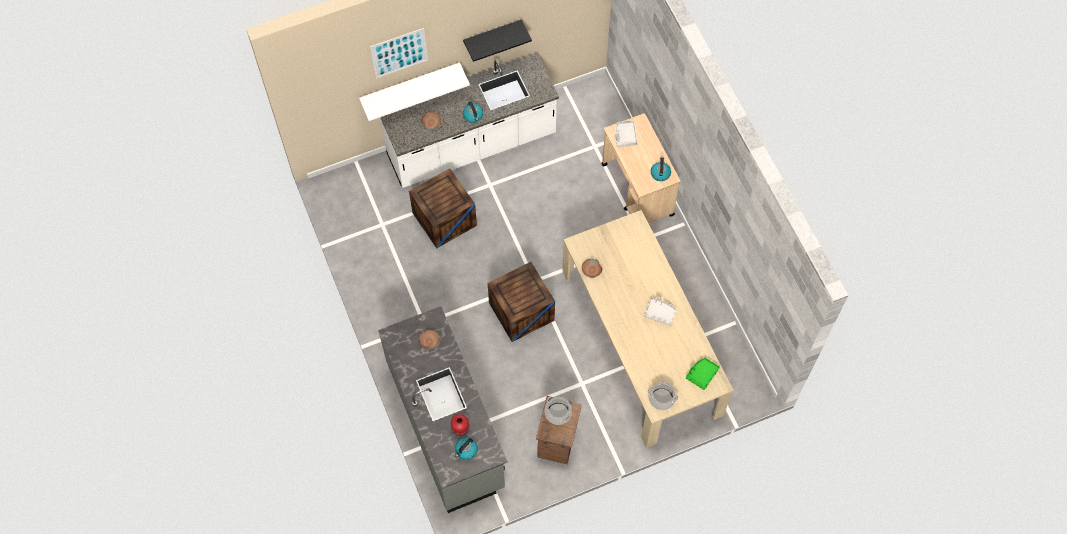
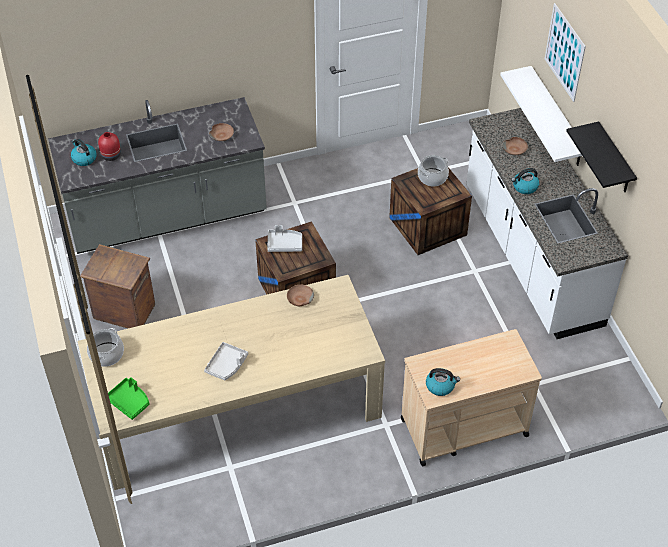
camera: 95 degrees right, 15 degrees down
(558, 413) = (124, 265): cooking pot -> cooking pot (432, 177)
(625, 136) = (502, 351): grey tray -> grey tray (284, 244)

